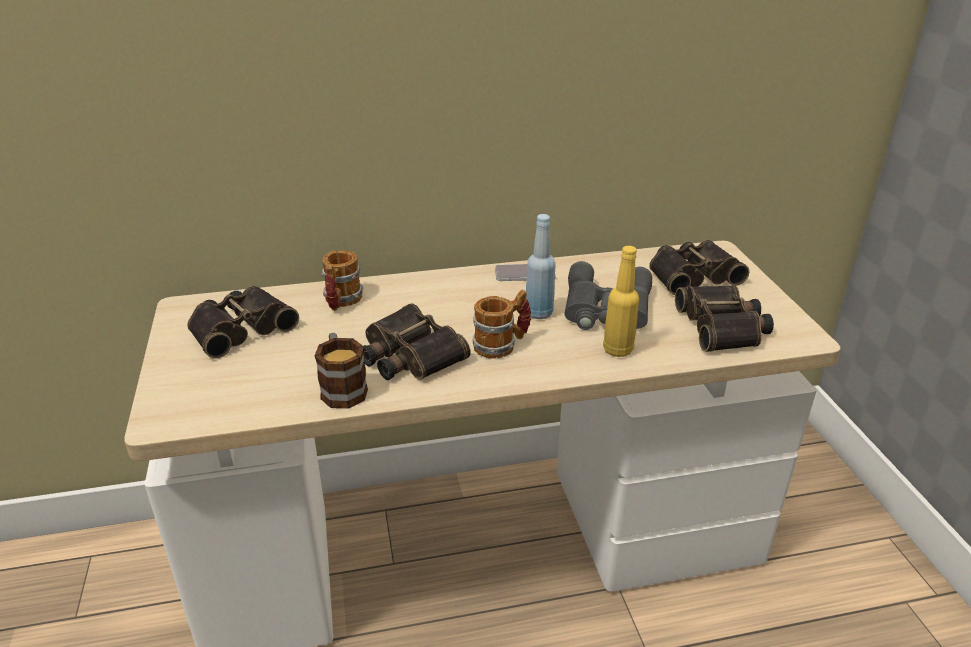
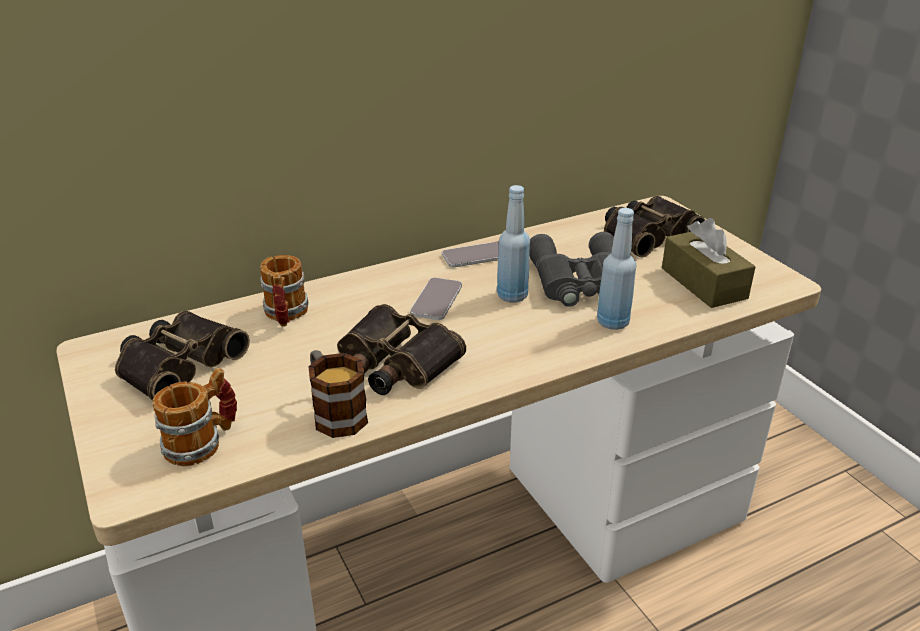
camera: 15 degrees left, 0 degrees up
(471, 307) = (436, 300): none -> phone
(501, 345) = (490, 336): mug -> mug (203, 442)
(617, 350) = (612, 322): yellow bottle -> blue bottle
(723, 327) = (703, 283): binoculars -> brown tissue box

